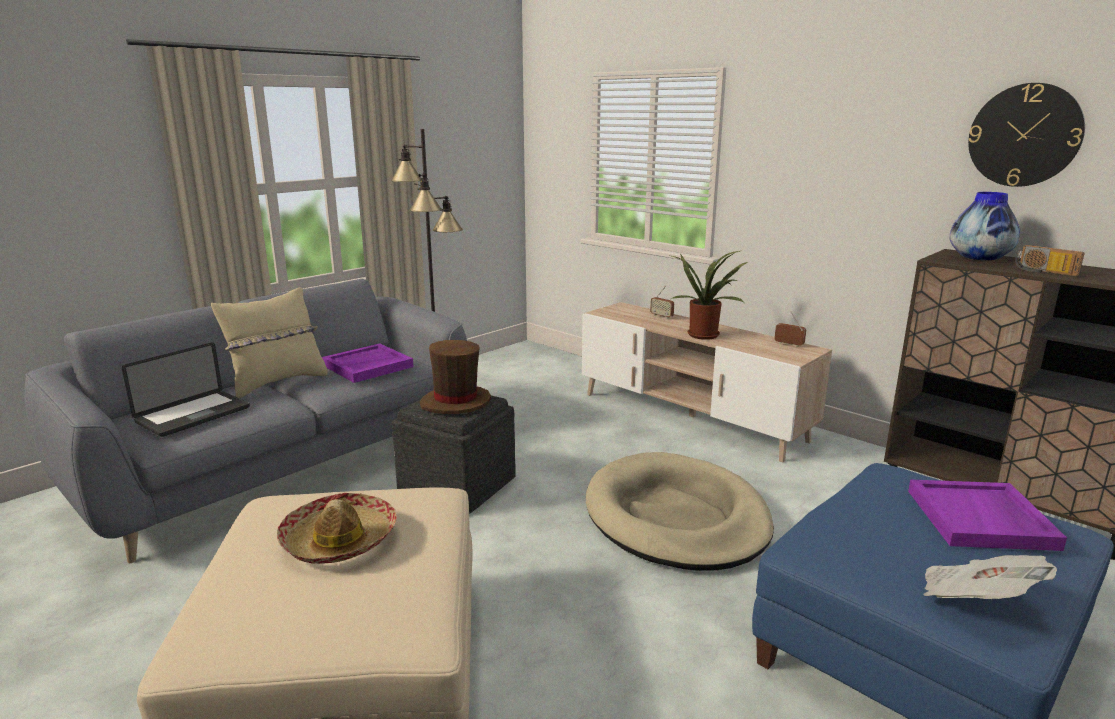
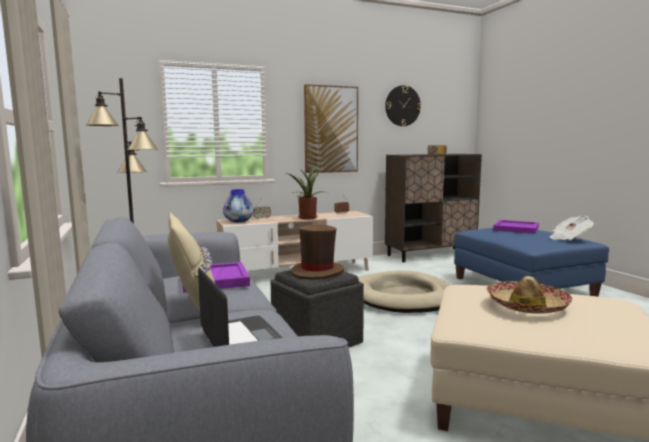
camera: 65 degrees left, 10 degrees down
(829, 183) = (331, 129): none -> picture
(979, 258) = (409, 154): vase -> vase (238, 221)

